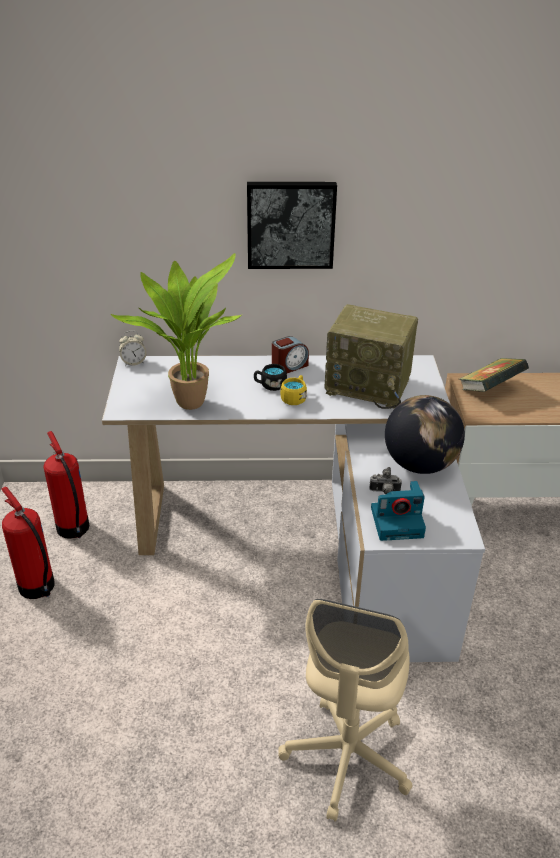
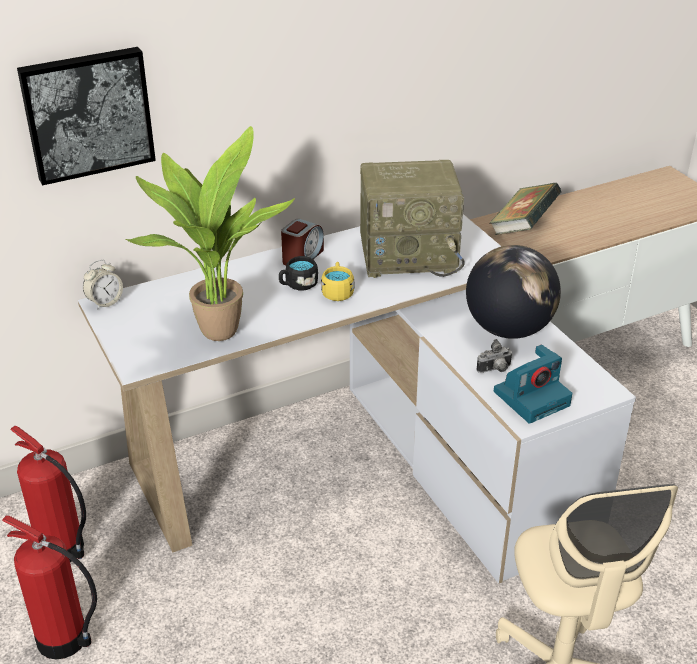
camera: 25 degrees left, 0 degrees up
(290, 224) = (280, 78): picture -> picture (87, 113)

